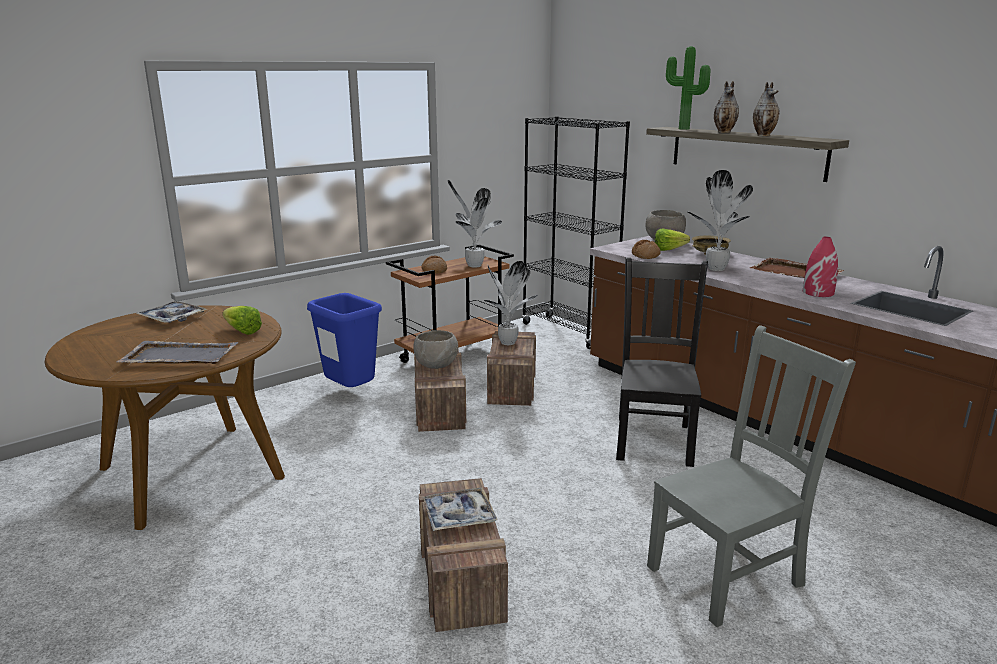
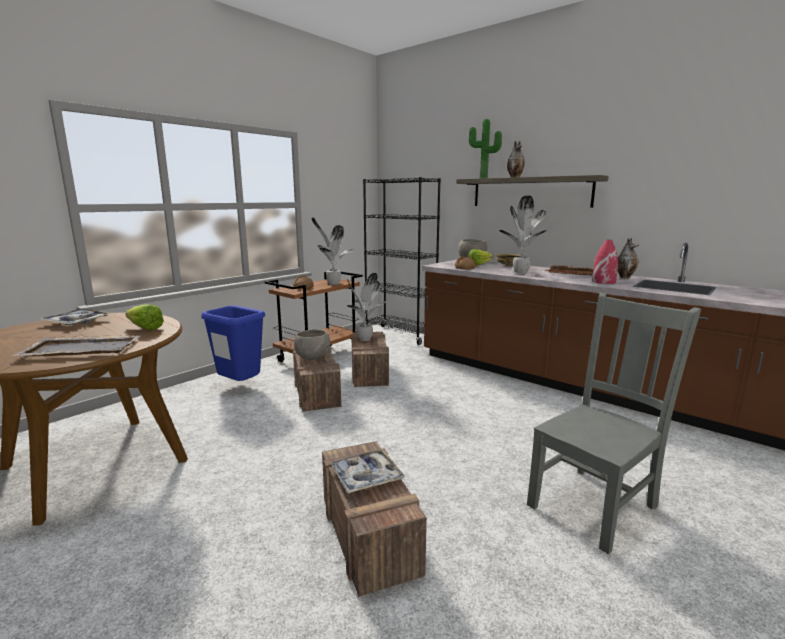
camera: 10 degrees left, 5 degrees down
(654, 439) = (490, 403): black chair -> none
(763, 135) = (546, 176): vase -> vase (625, 277)

